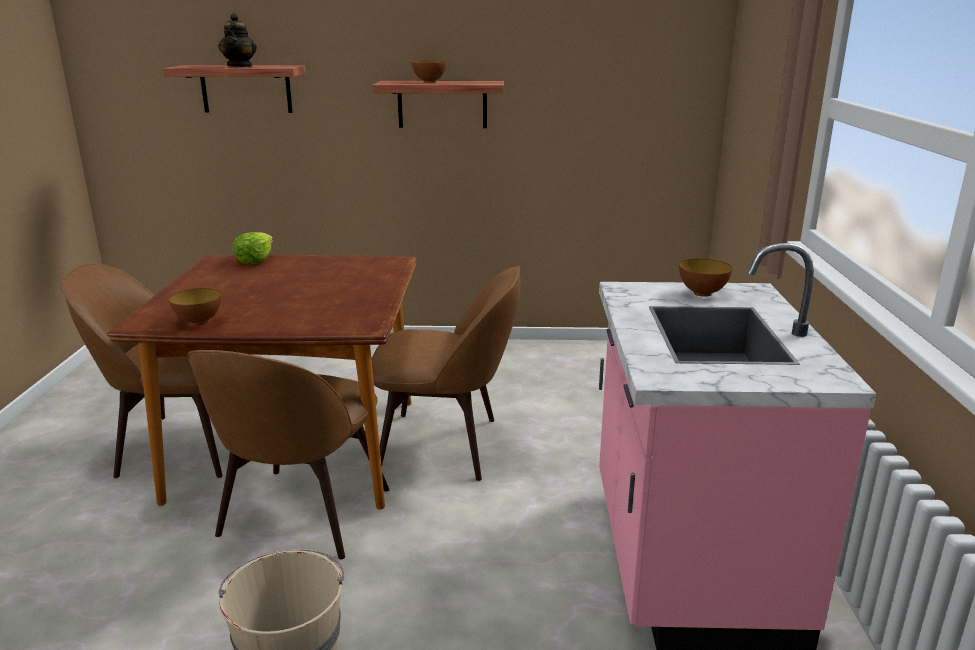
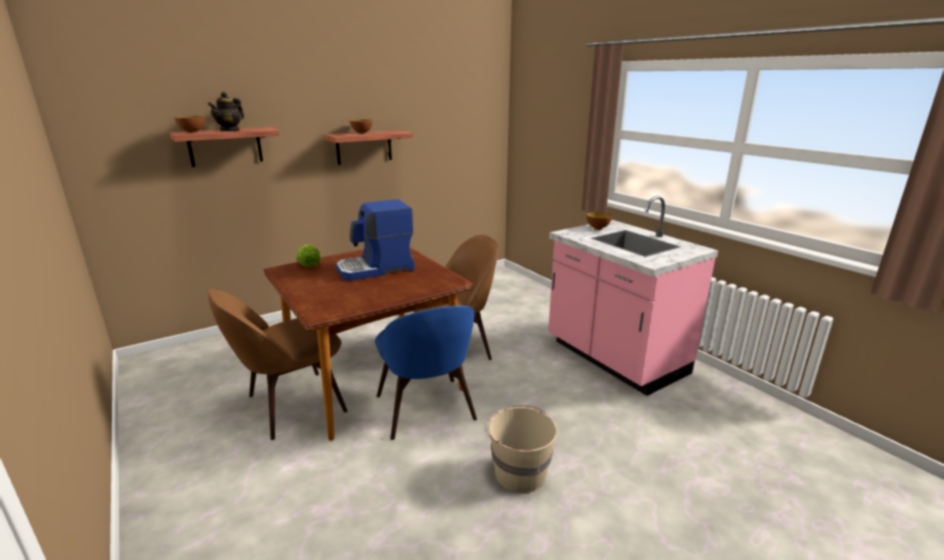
camera: 35 degrees left, 0 degrees up
(199, 322) = (356, 304): bowl -> bowl (192, 132)
(240, 66) = (230, 130): teapot -> teapot turned 60 degrees clockwise
(302, 516) = (426, 410): brown chair -> blue chair
(309, 284) = (376, 269): none -> coffee machine

